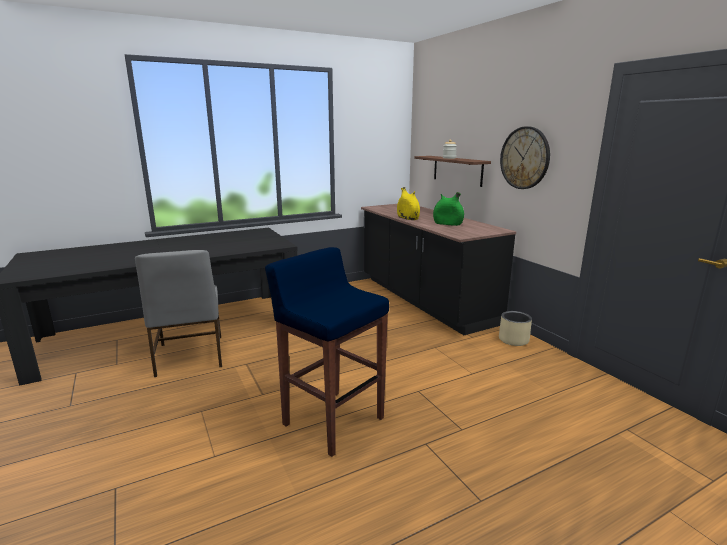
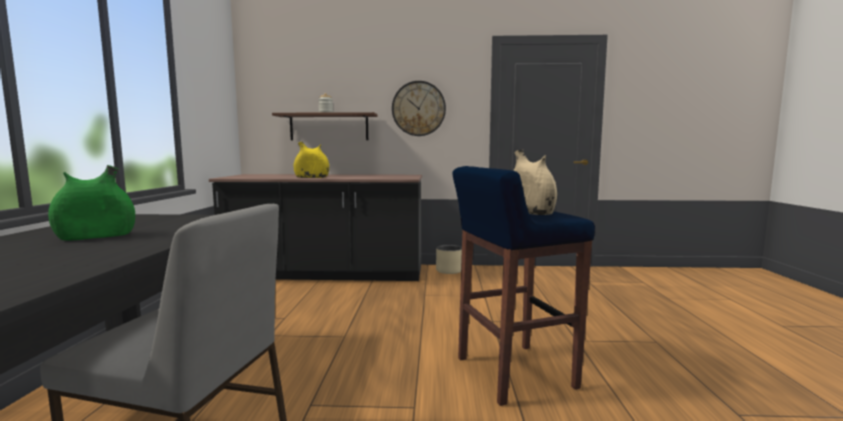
camera: 60 degrees left, 10 degrees down
(333, 300) = (529, 212): none -> beige vase
(447, 224) = (362, 176): green vase -> green vase (96, 237)

